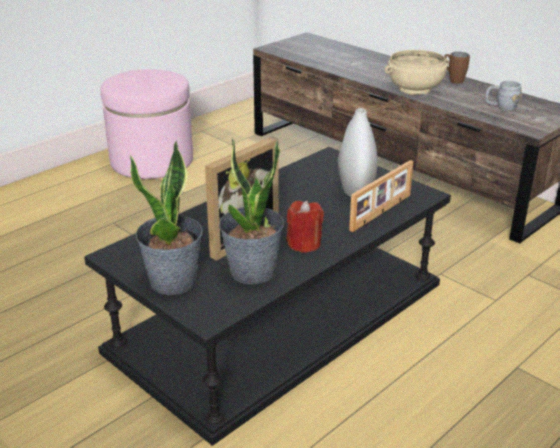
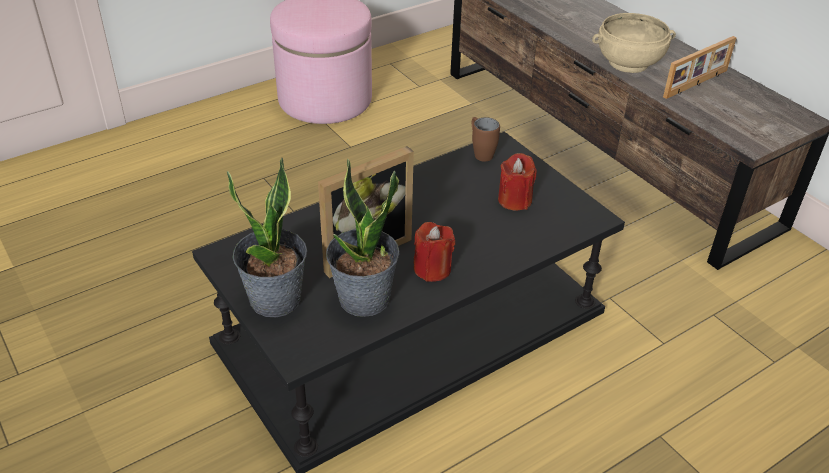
camera: 10 degrees right, 10 degrees up
(355, 190) = (514, 200): white vase -> red candle
(382, 213) = (535, 237): picture frame -> picture frame (696, 84)
(453, 80) = (680, 53): brown mug -> brown mug (480, 152)
(501, 107) = (725, 103): grey mug -> none

